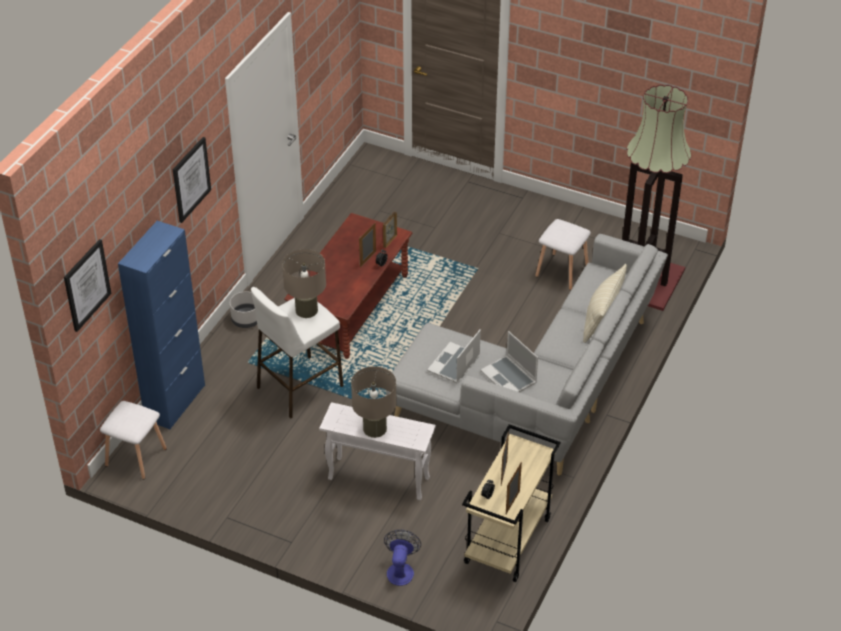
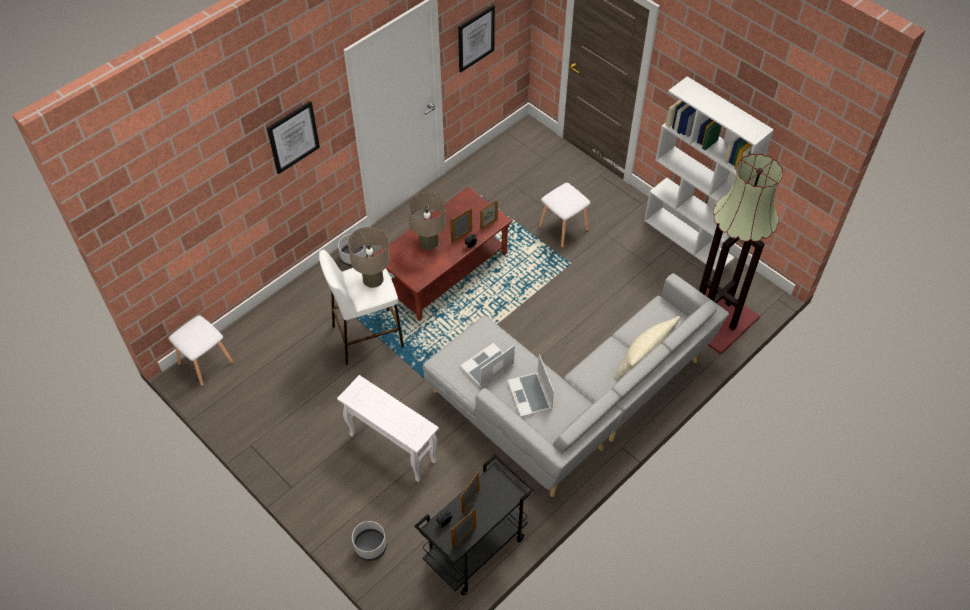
camera: 20 degrees right, 10 degrees up
(86, 285) = (146, 222): picture -> picture (475, 38)
(175, 402) = (260, 320): blue cabinet -> none
(374, 428) = (384, 414): beige table lamp -> beige table lamp (429, 242)
(401, 569) = (370, 547): fan -> grey planter
(508, 542) = (475, 551): beige cart -> black cart
(562, 272) = (644, 288): white stool -> white stool (563, 229)
(585, 218) = (689, 239): none -> white bookcase

